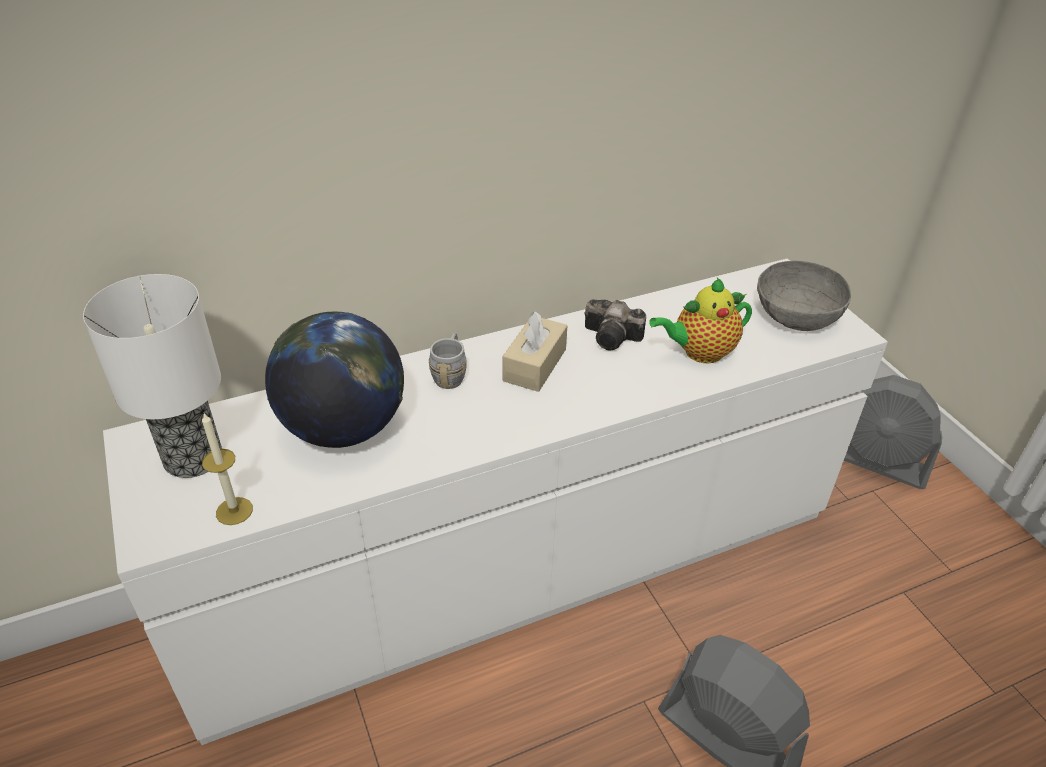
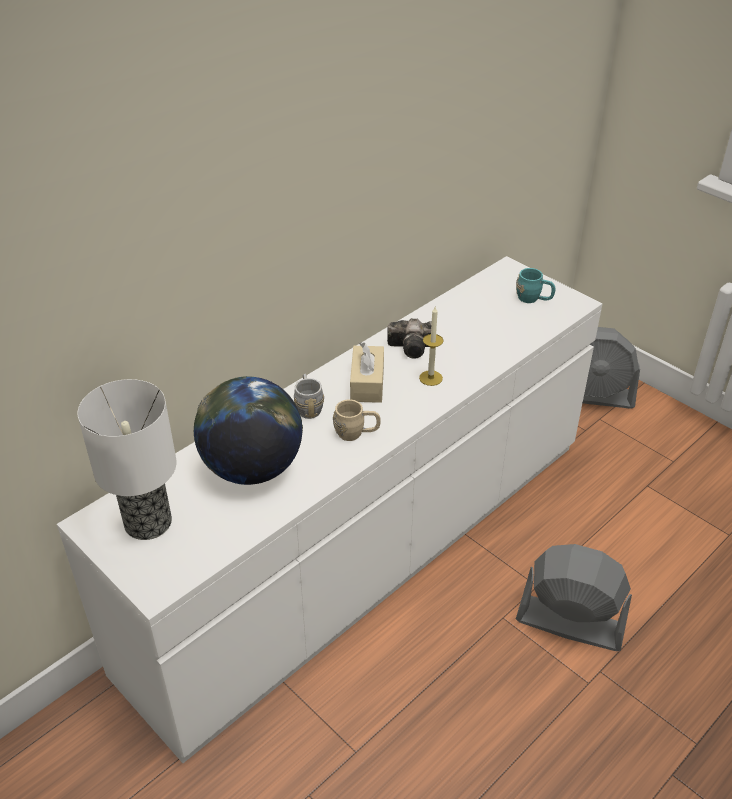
camera: 20 degrees left, 0 degrees up
(234, 511) = (208, 550): candle -> candle (430, 378)
(487, 420) = (356, 433): none -> beige mug
(699, 352) = (480, 343): teapot -> none
(796, 316) = (533, 299): grey bowl -> turquoise mug

